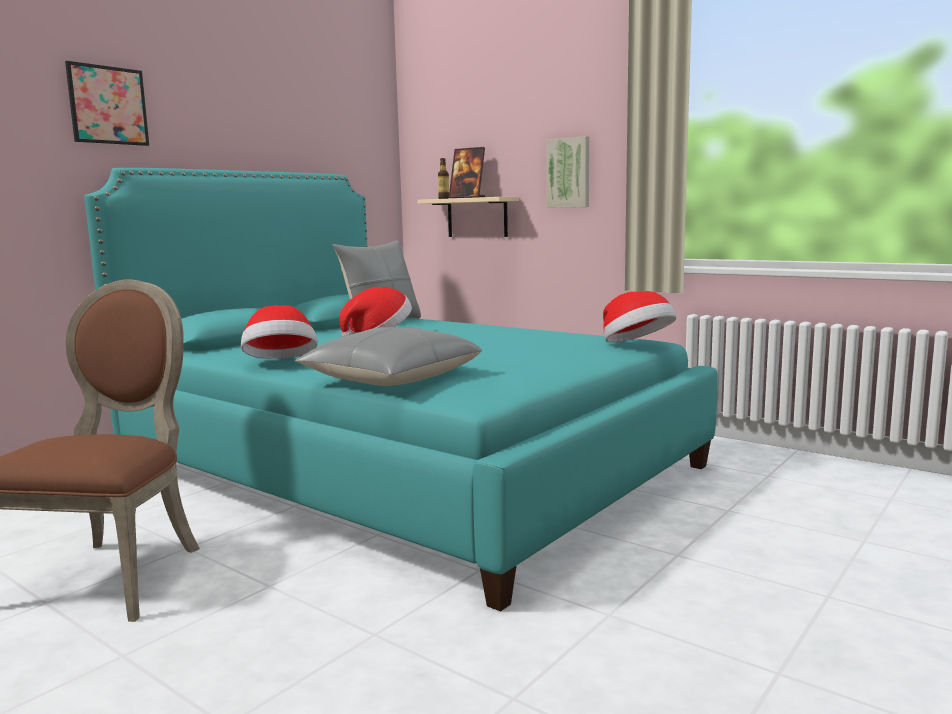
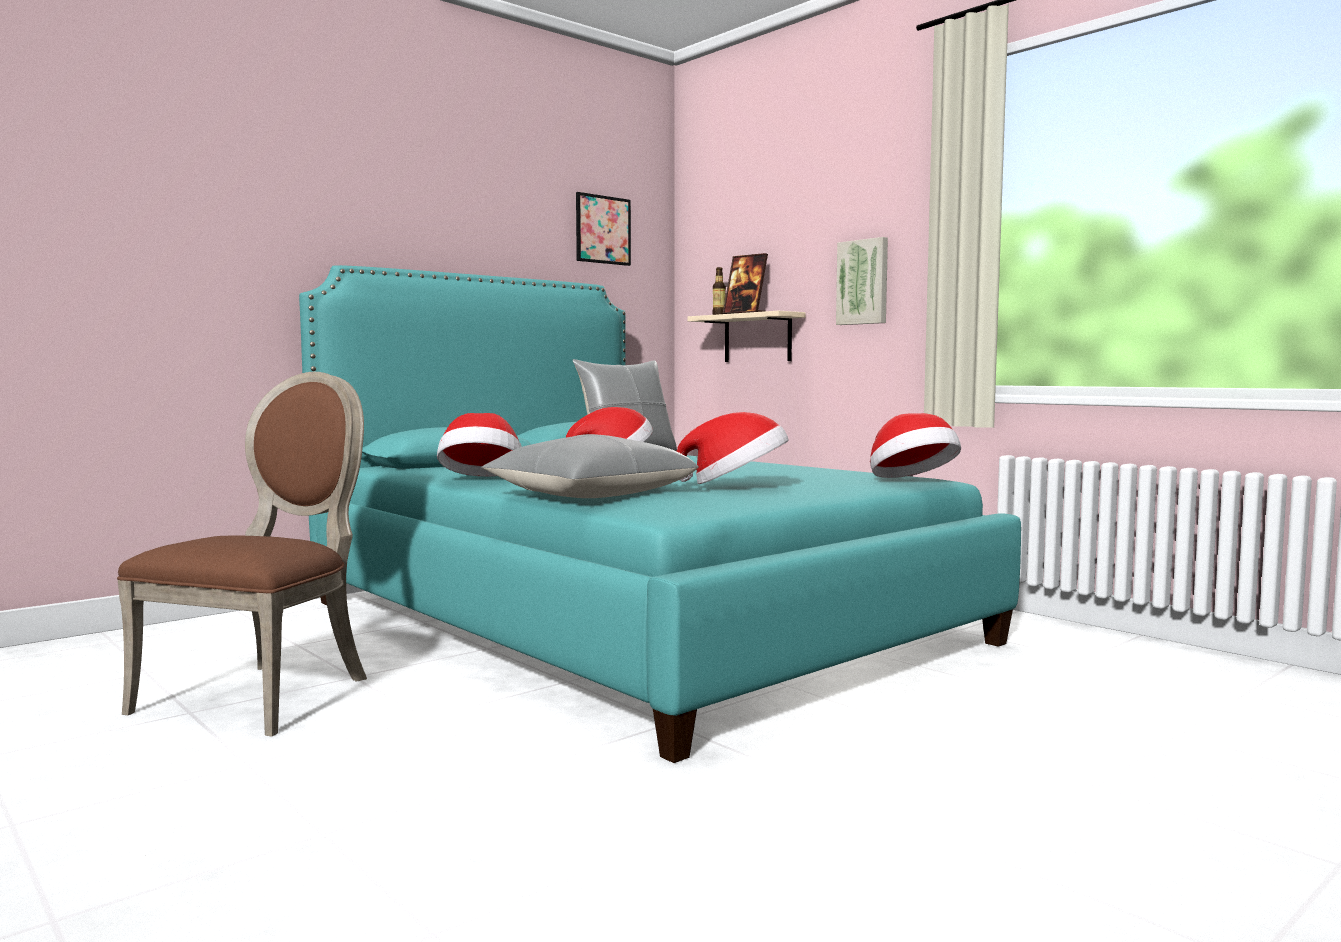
camera: 10 degrees right, 5 degrees down
(108, 105) = (334, 199): picture -> picture (603, 229)
(504, 358) = (736, 484): none -> hat

